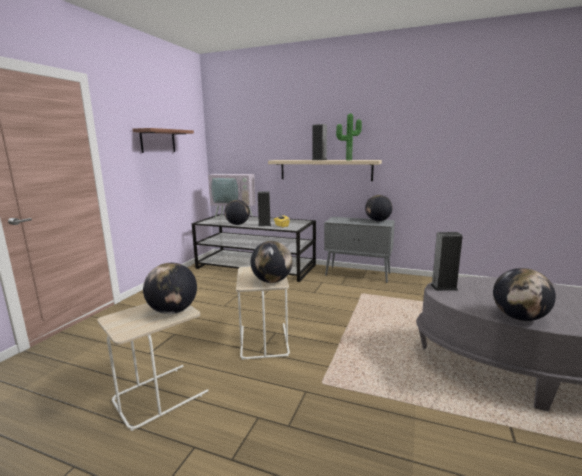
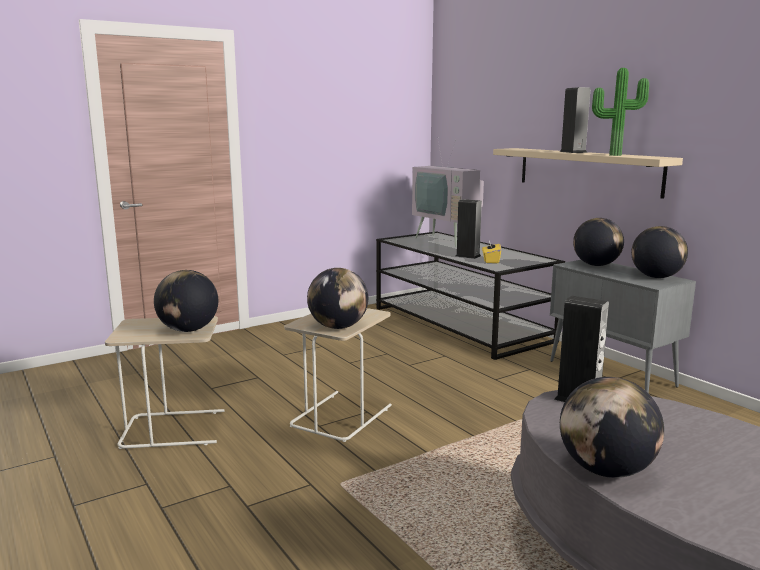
camera: 35 degrees right, 0 degrees up
(158, 141) = (335, 114): shelf -> none
(237, 224) = (431, 249): globe -> globe (596, 265)

